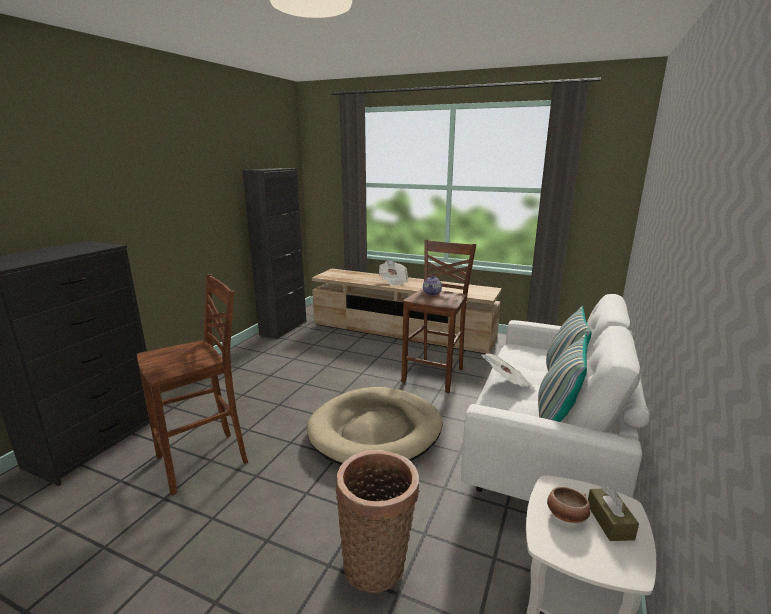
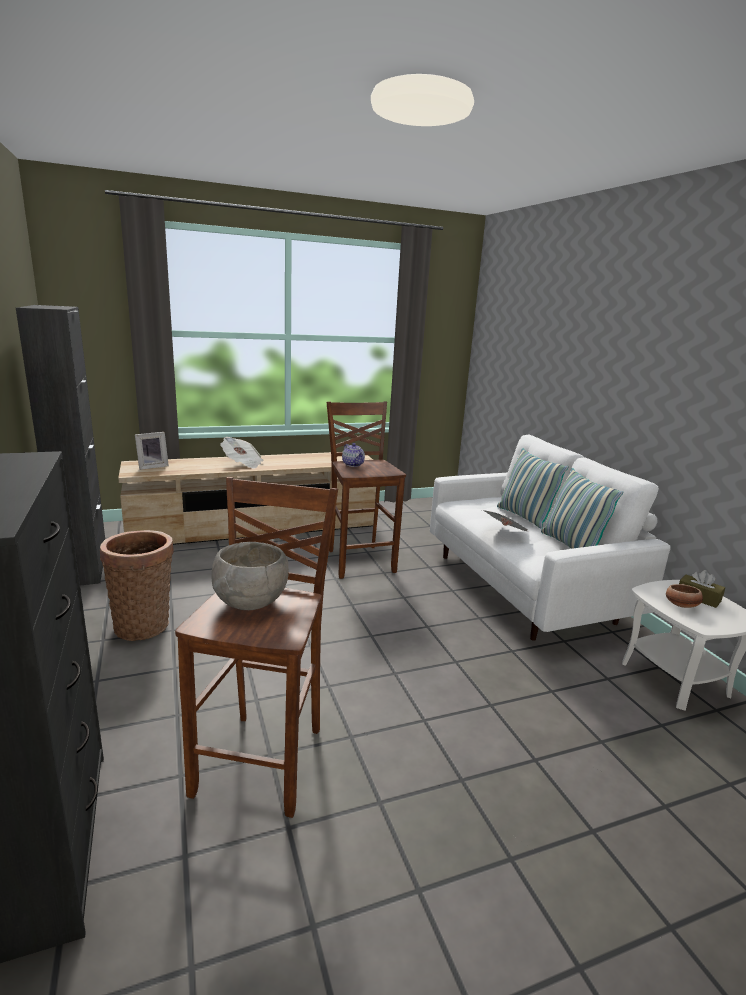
camera: 45 degrees left, 0 degrees up
(186, 353) = (251, 603): none -> grey bowl
(340, 274) = (152, 466): none -> picture frame
(376, 431) = (391, 633): beige dog bed -> none
(378, 563) = (559, 732): basket -> basket (144, 624)

